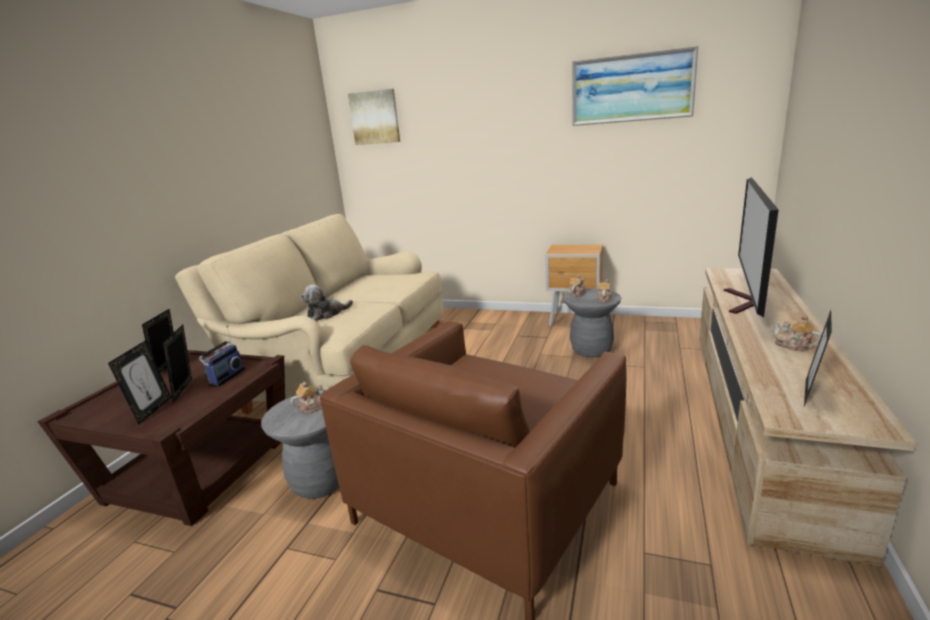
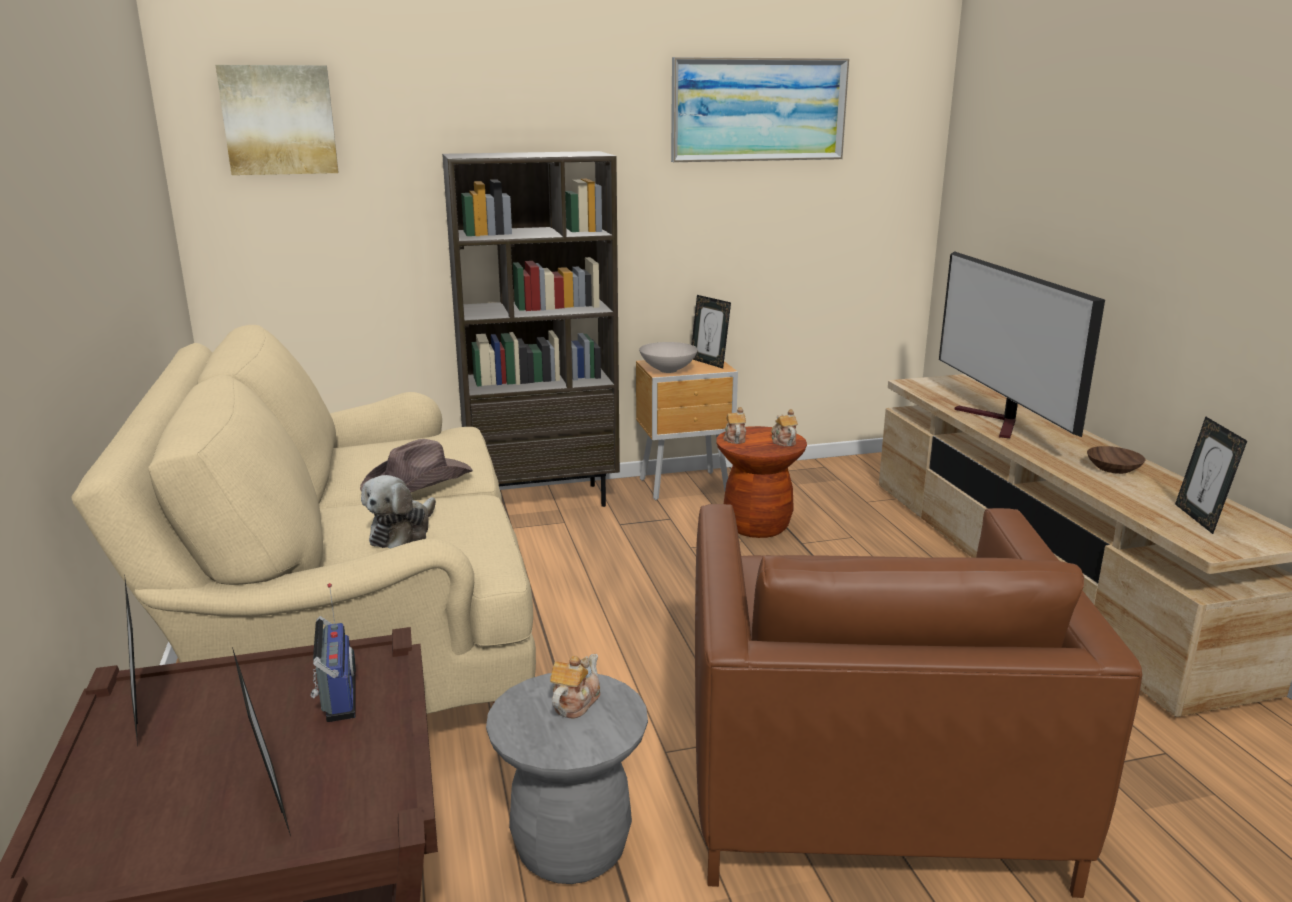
camera: 35 degrees left, 0 degrees up
(186, 389) = (283, 743): picture frame -> picture frame (709, 362)
(370, 293) = (419, 481): none -> brown hat
(493, 317) = (543, 500): none -> brown bookcase
(559, 250) = (667, 370): none -> white bowl
(591, 350) = (757, 526): grey stool -> brown stool
(793, 346) = (1114, 468): teapot -> brown bowl

